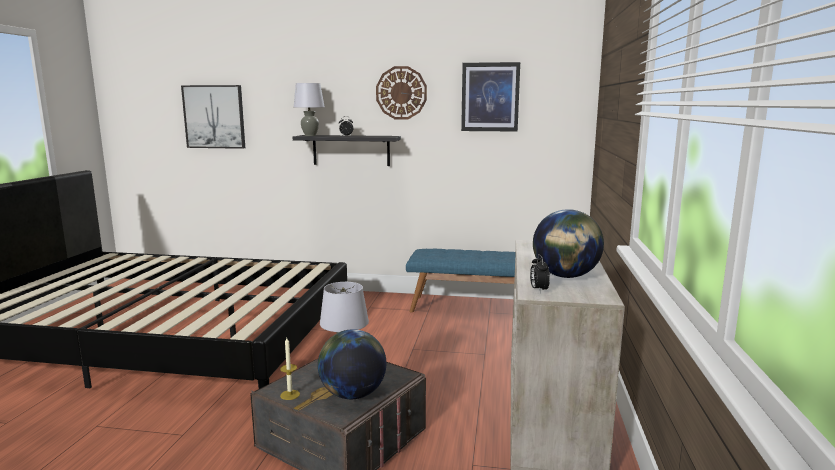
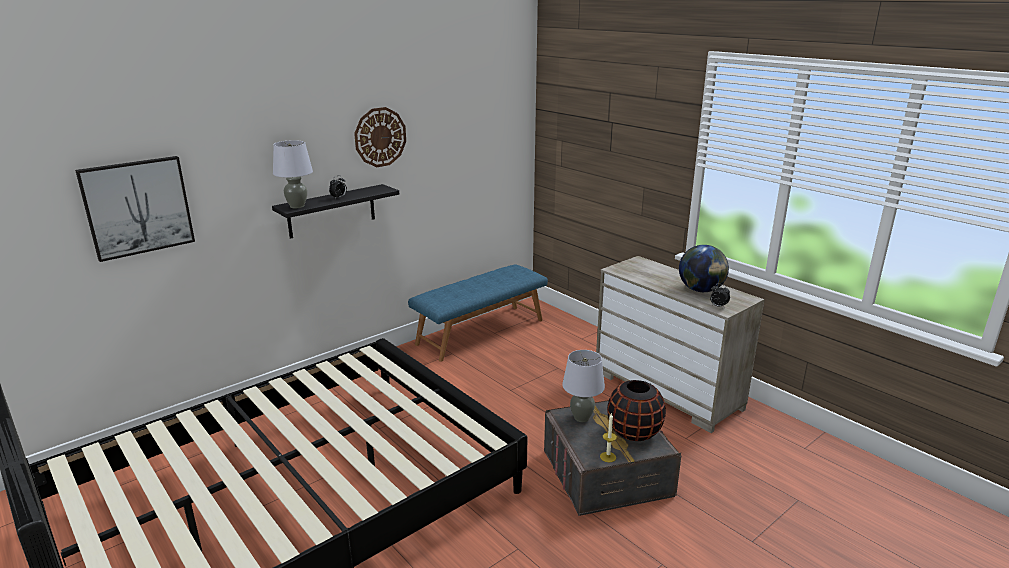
camera: 50 degrees left, 10 degrees up
(352, 394) = (634, 432): globe -> black vase
(490, 97) = (460, 129): picture -> none

